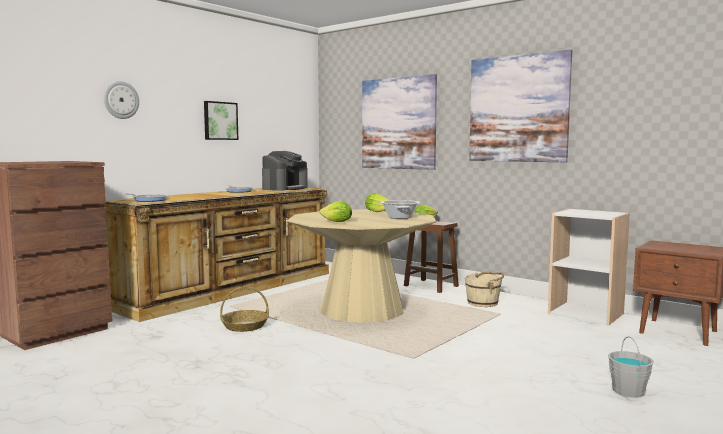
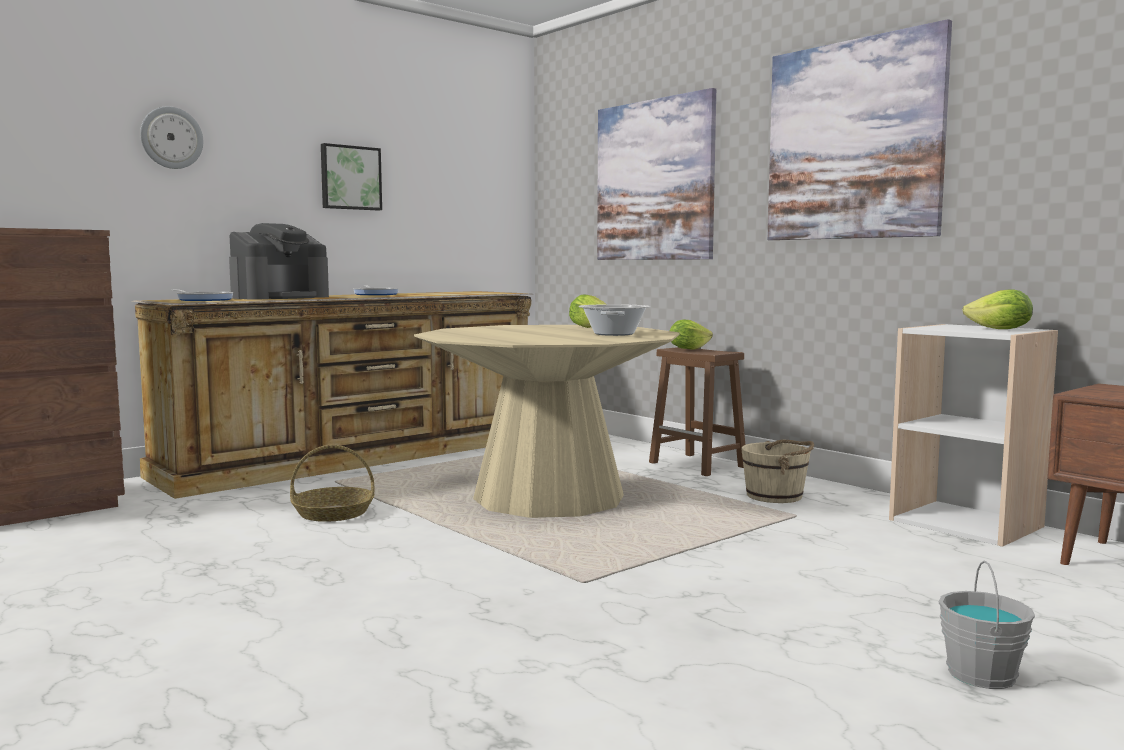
camera: 10 degrees right, 0 degrees up
(285, 188) = (460, 293): coffee machine -> coffee machine (280, 297)
(337, 222) = (492, 337): lettuce -> lettuce (1000, 329)

